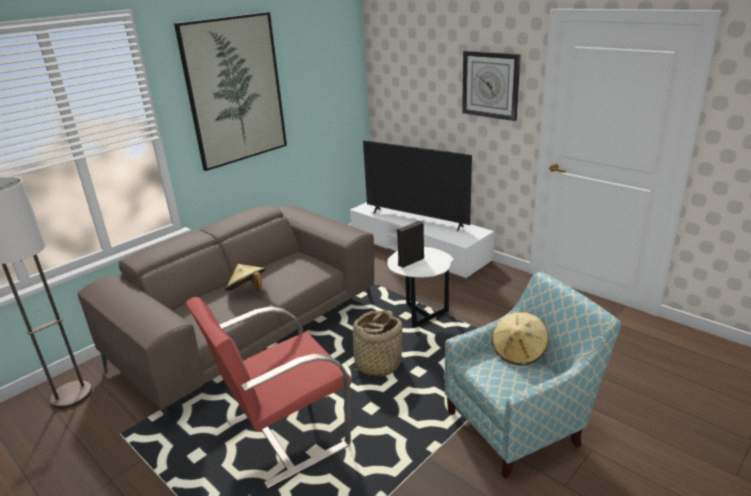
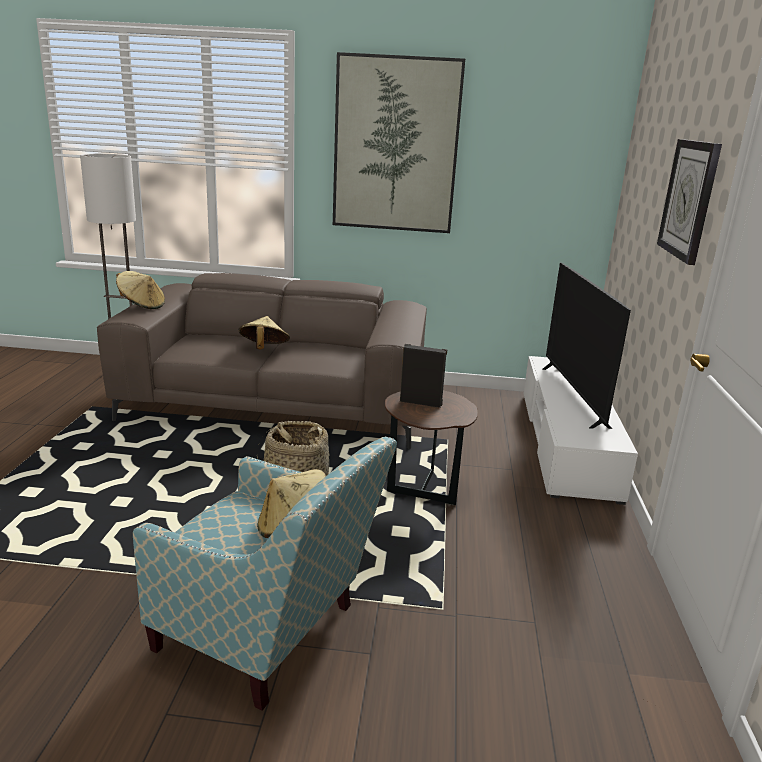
camera: 50 degrees right, 5 degrees down
(135, 312) = (142, 305): none -> beige hat
(285, 434) = (138, 477): red armchair -> none
(420, 314) = (424, 488): white side table -> brown side table

